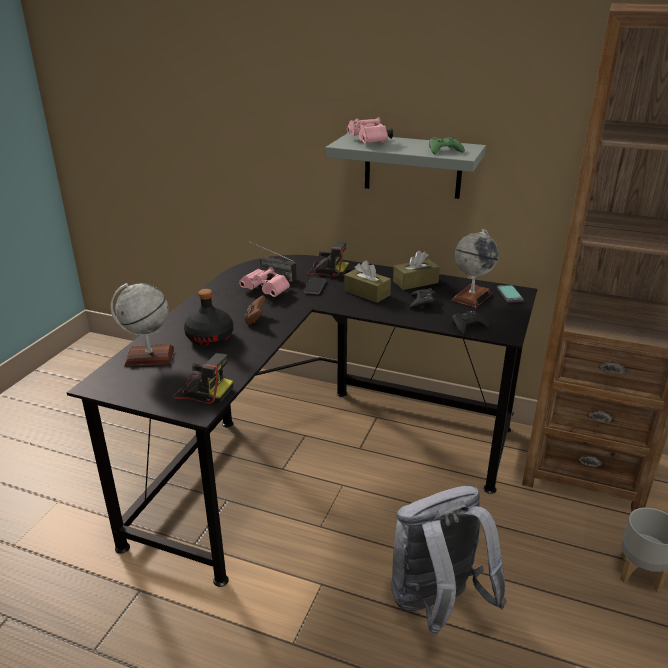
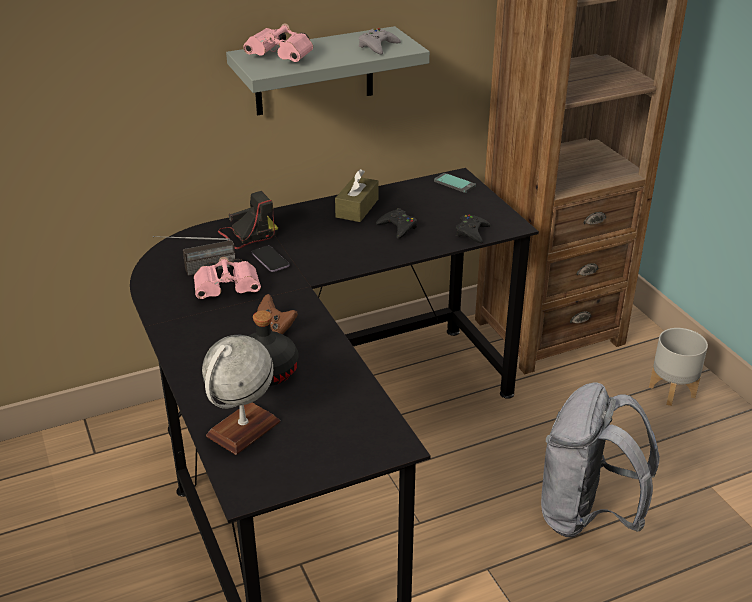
camera: 45 degrees left, 5 degrees up
(202, 390) = (363, 426): camera -> none
(367, 293) = (333, 242): brown tissue box -> none
(444, 150) = (378, 46): green game controller -> grey game controller
(471, 297) = (429, 201): globe -> none

